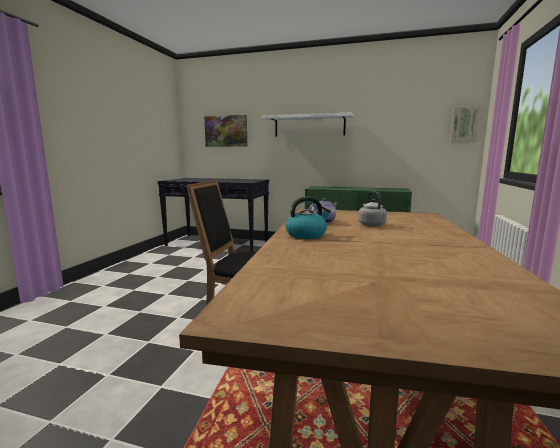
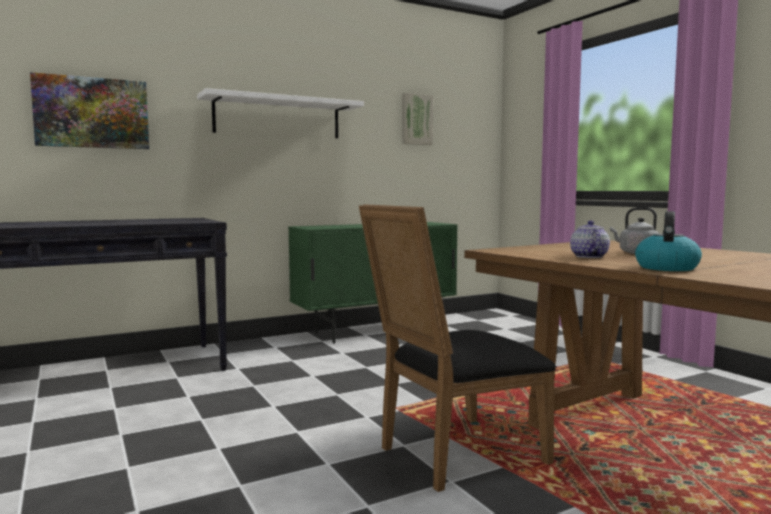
camera: 45 degrees left, 5 degrees down
(464, 124) = (481, 133): picture -> picture (416, 119)

